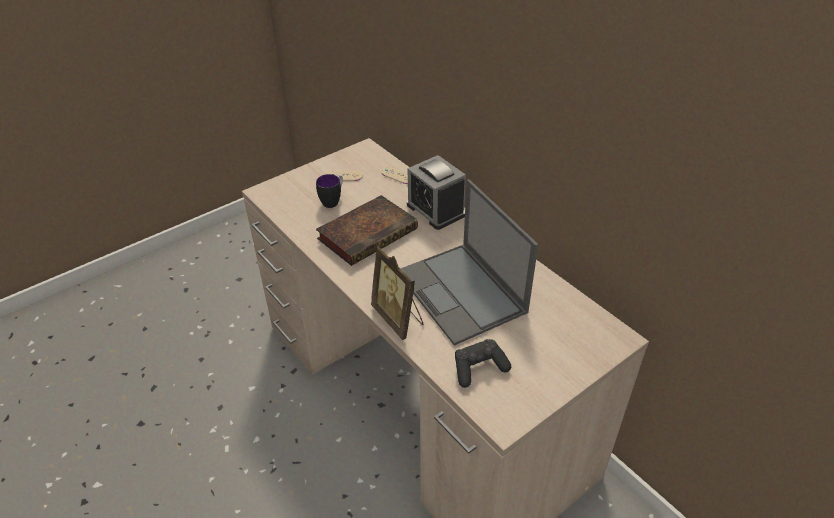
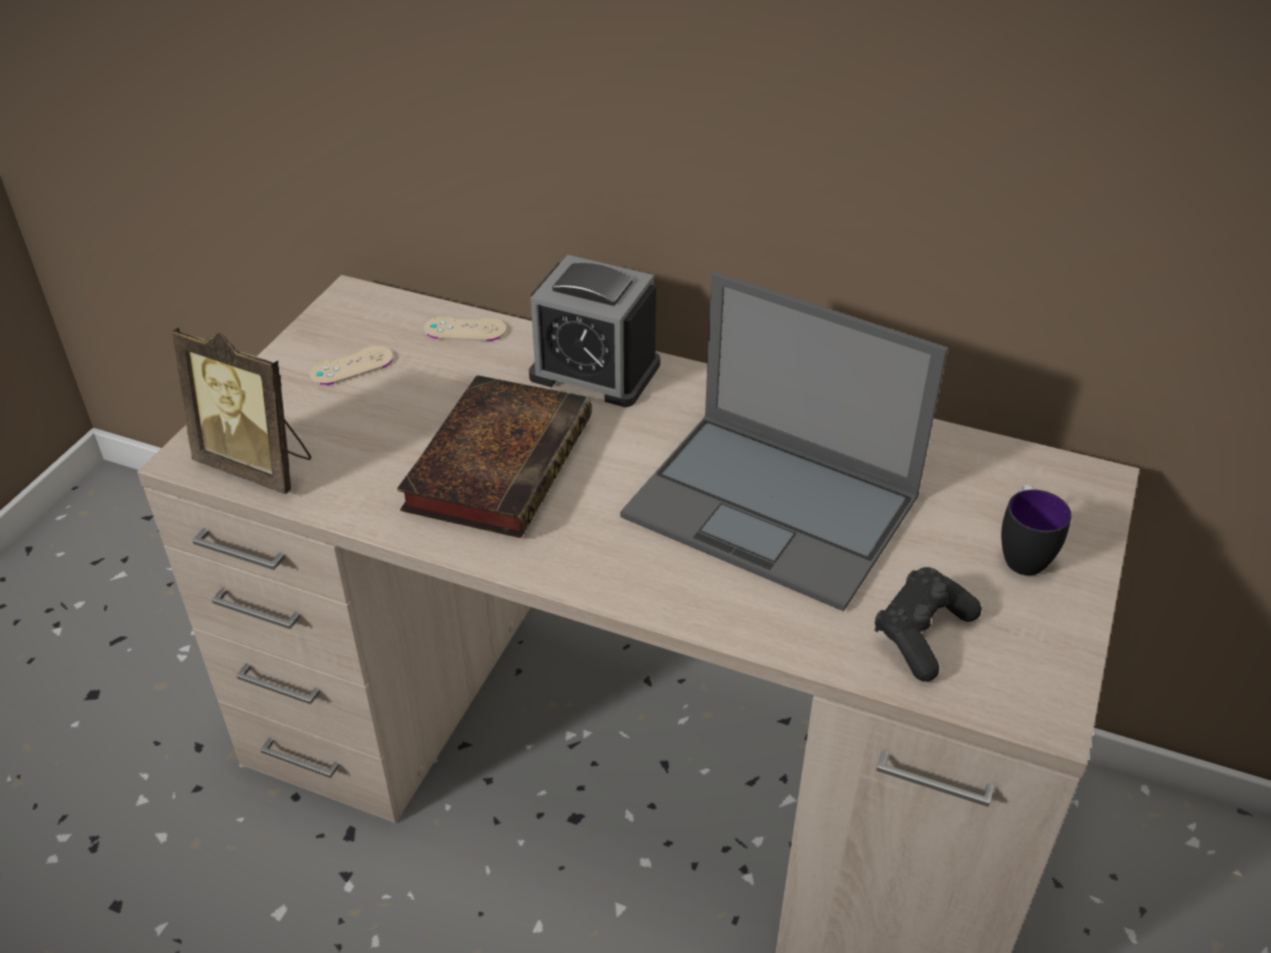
camera: 30 degrees left, 0 degrees up
(333, 201) = (370, 423): mug -> mug (1022, 553)
(398, 318) = (699, 604): picture frame -> picture frame (258, 465)

